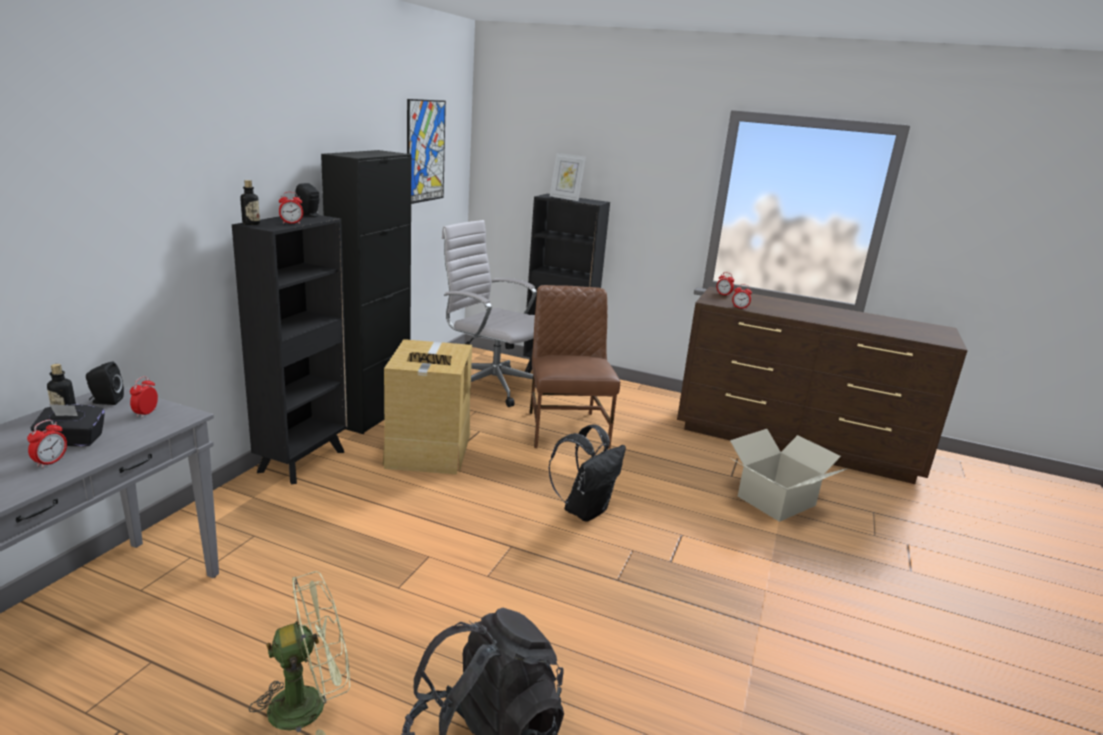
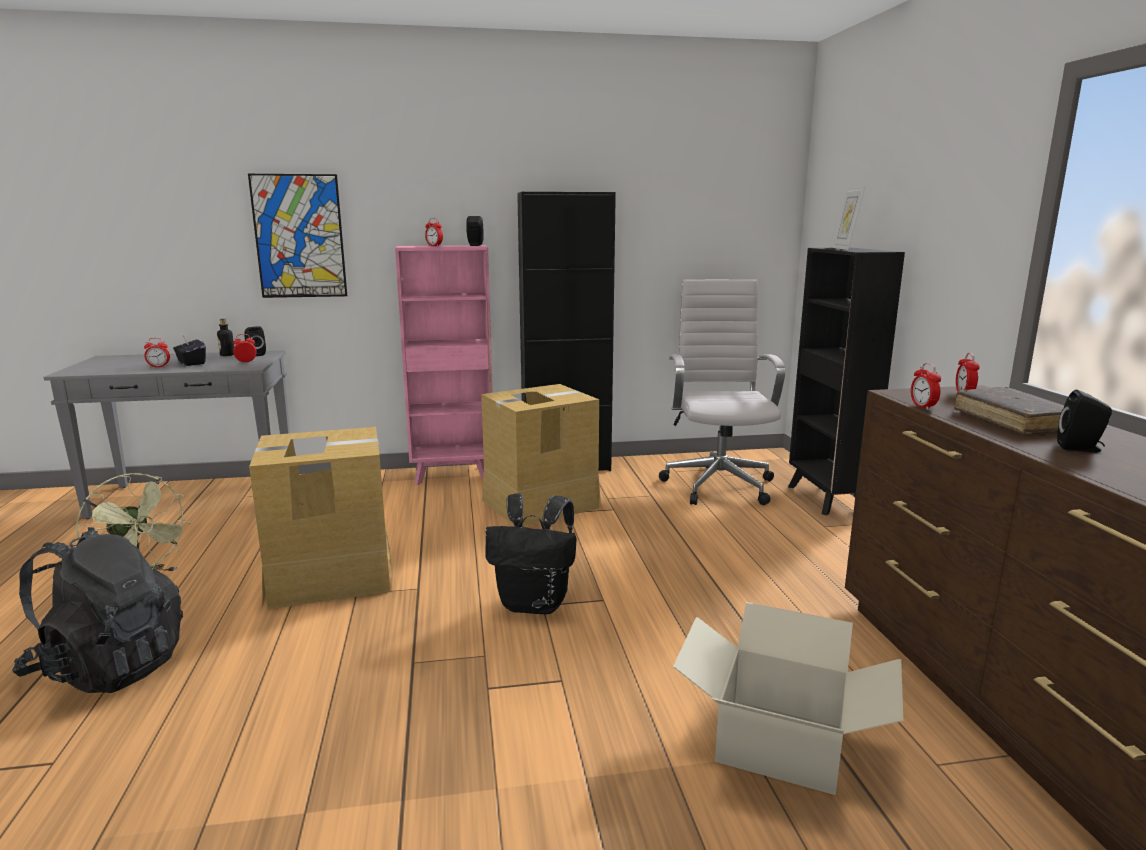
camera: 60 degrees right, 5 degrees down
(251, 223) = (408, 245): bottle -> none
(303, 460) = (454, 475): black bookcase -> pink bookcase
(425, 151) = (701, 199): picture -> picture (299, 236)
(438, 580) = (330, 575): none -> cardboard box
(566, 428) = (701, 542): brown chair -> none
(776, 307) = (1013, 421): none -> brown book
(822, 316) = (1081, 448): none -> black speaker

